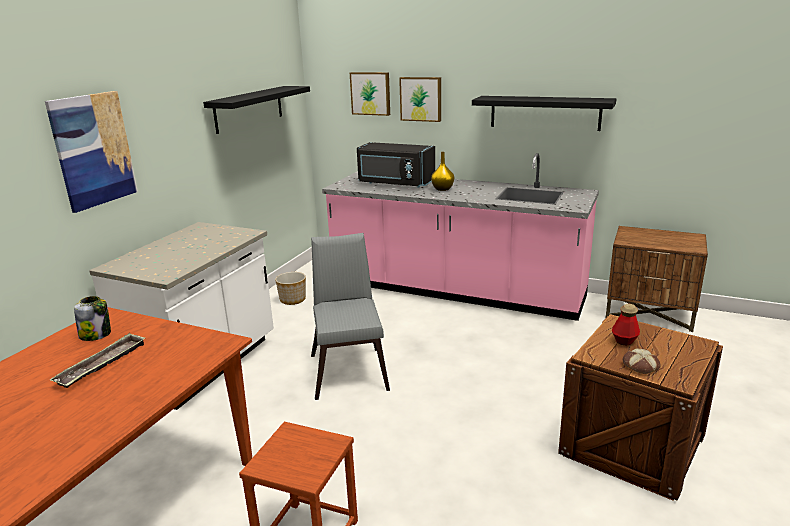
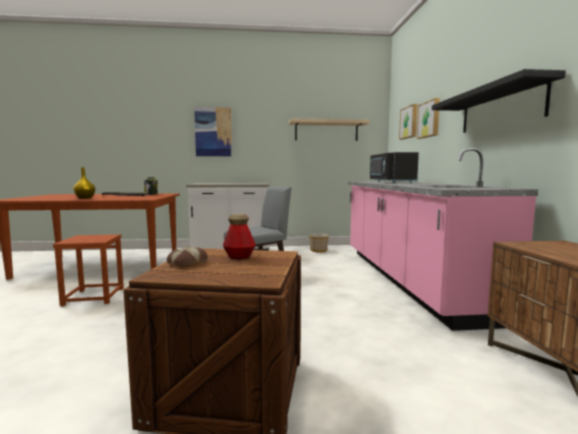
camera: 60 degrees right, 15 degrees down
(249, 108) = (326, 131): black shelf -> beige shelf
(442, 189) = (403, 183): yellow vase -> yellow vase (85, 198)

